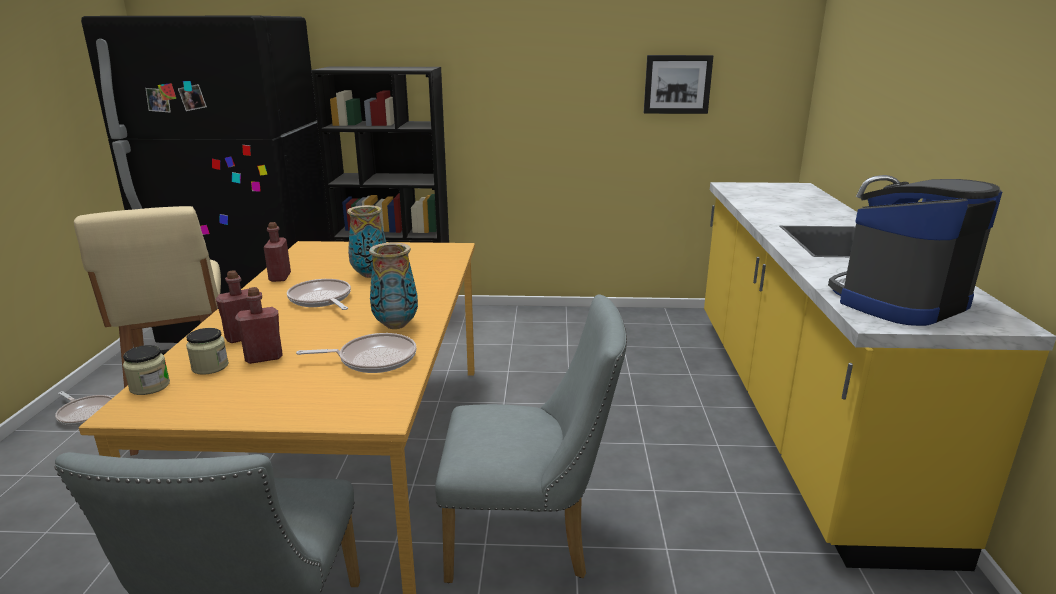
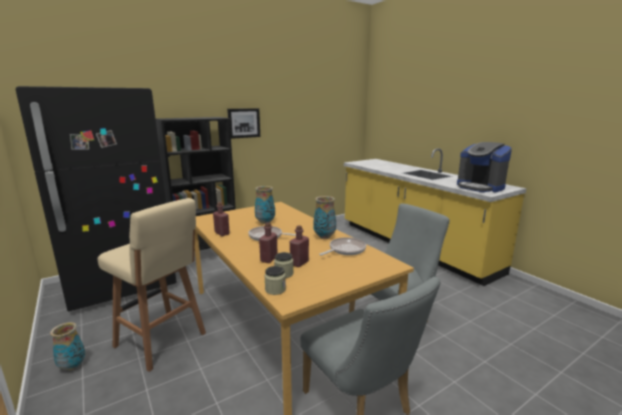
camera: 35 degrees left, 5 degrees down
(85, 413) = (72, 366): frying pan -> vase
(677, 84) = (321, 121): picture -> picture (243, 123)
(898, 301) = (480, 187): coffee machine -> coffee machine turned 60 degrees counterclockwise

